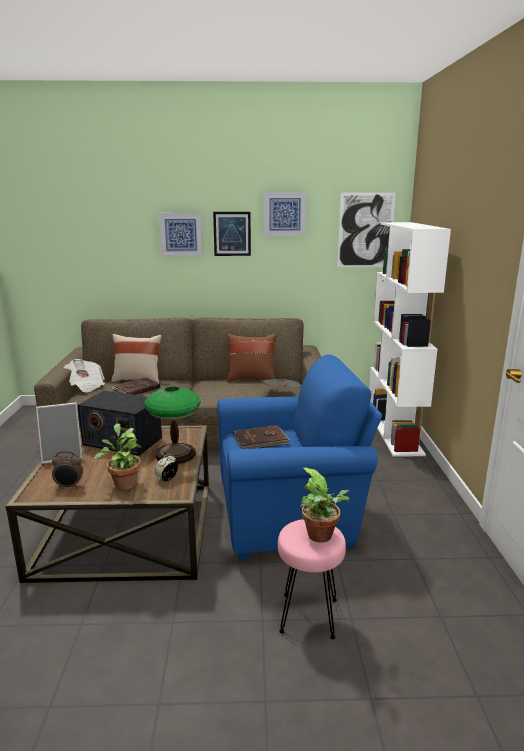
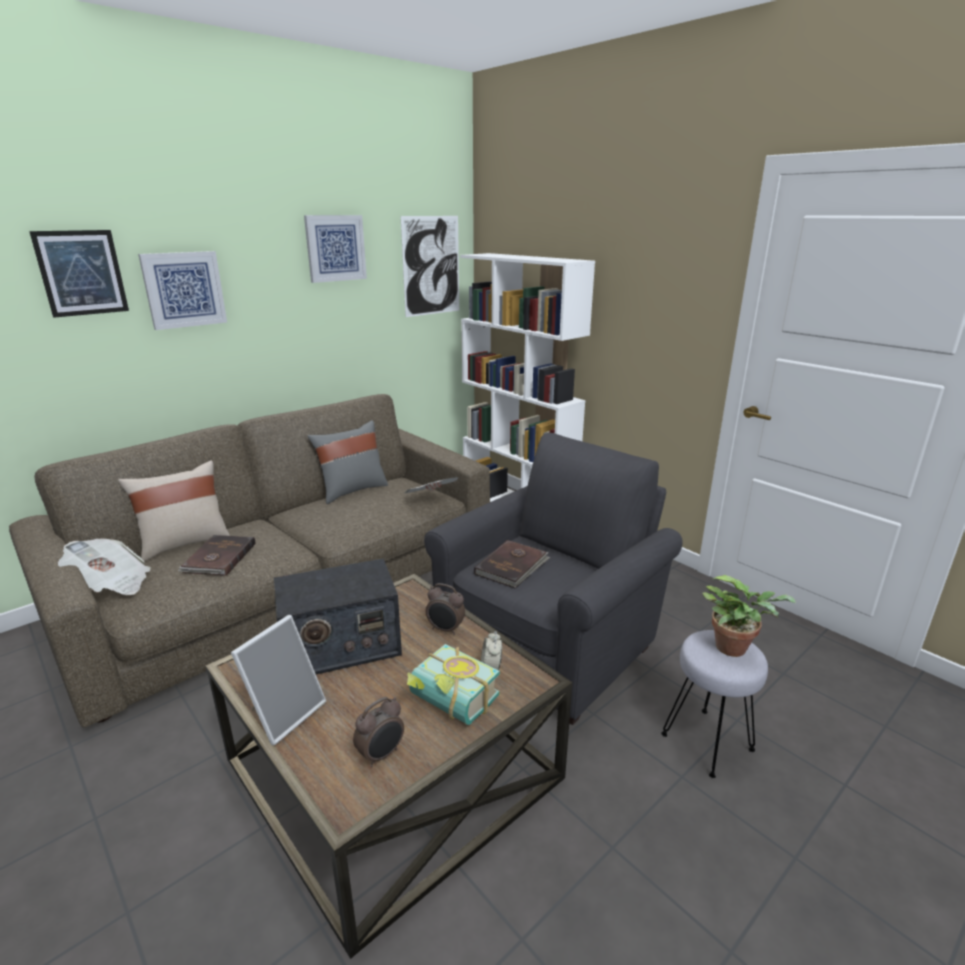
camera: 40 degrees left, 5 degrees up
(124, 483) = (449, 704): potted plant -> book
(176, 454) = (445, 629): table lamp -> alarm clock
(232, 234) = (266, 282): picture -> picture (81, 273)
(251, 379) = (352, 490): brown pillow -> grey pillow
(291, 516) = (552, 644): blue armchair -> grey armchair
(309, 614) = (706, 741): pink stool -> grey stool

